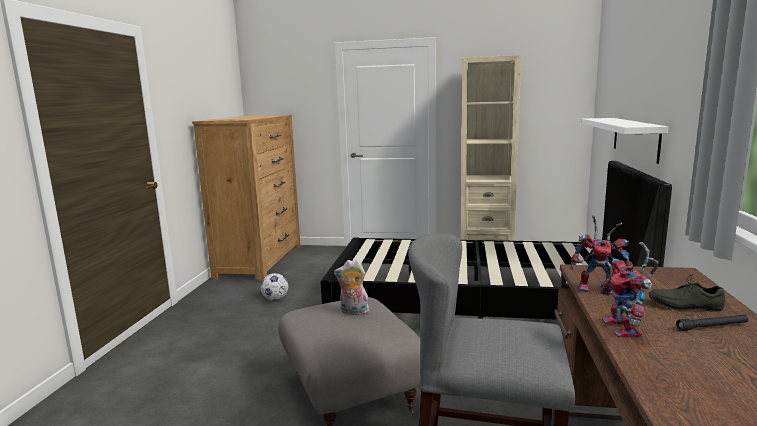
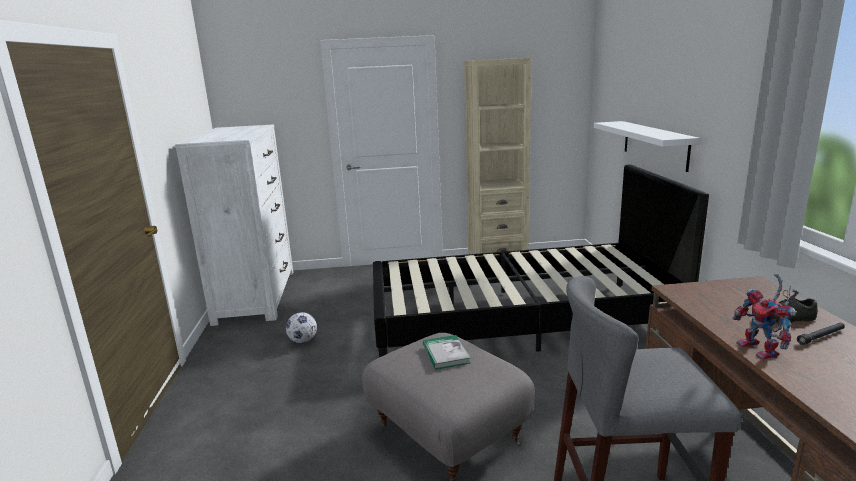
camera: 15 degrees left, 5 degrees up
(260, 261) = (257, 296): brown dresser -> white dresser
(353, 312) = (445, 354): plush toy -> book
(599, 289) = (706, 309): toy robot -> none

